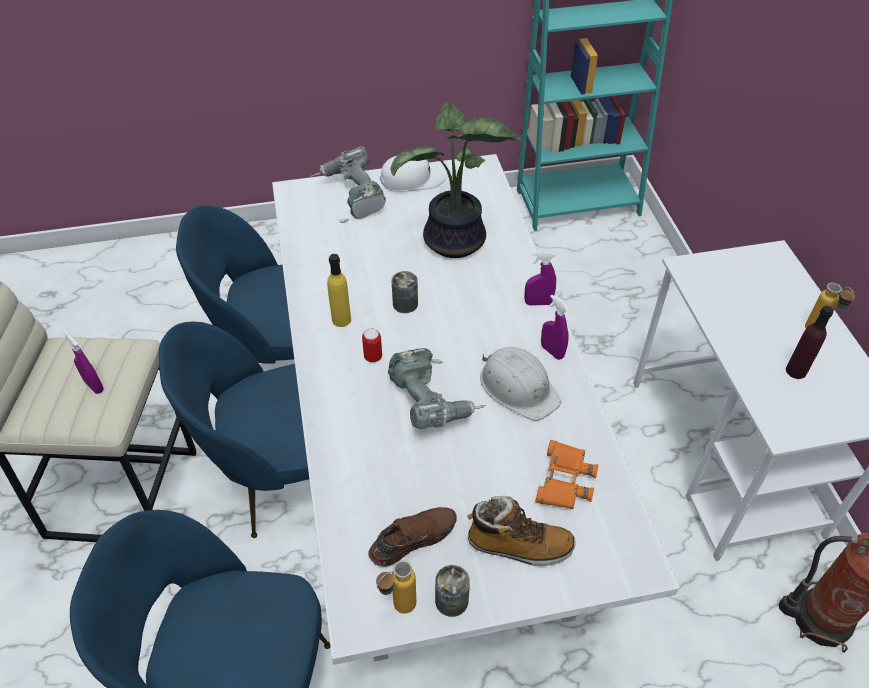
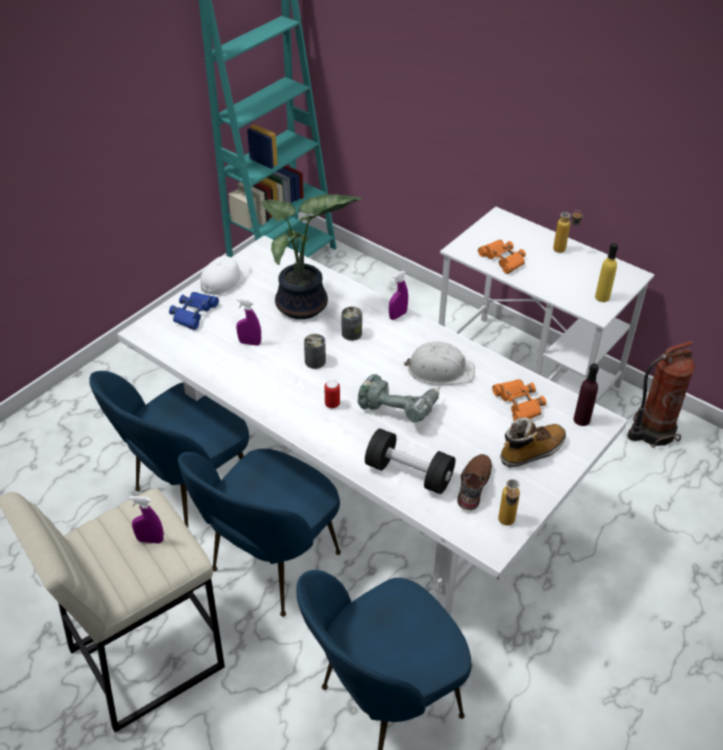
camera: 40 degrees left, 5 degrees down
(341, 320) = (284, 394): yellow bottle -> yellow bottle (602, 297)
(351, 197) = (193, 313): power drill -> blue binoculars
(364, 478) = (409, 473): none -> black dumbbell
(451, 600) = (528, 501): can -> can (351, 333)
(552, 351) = (437, 339): purple spray bottle -> purple spray bottle (250, 343)
(727, 304) = (503, 259): none -> orange binoculars
(796, 371) = (573, 277): purple bottle -> purple bottle (581, 420)

